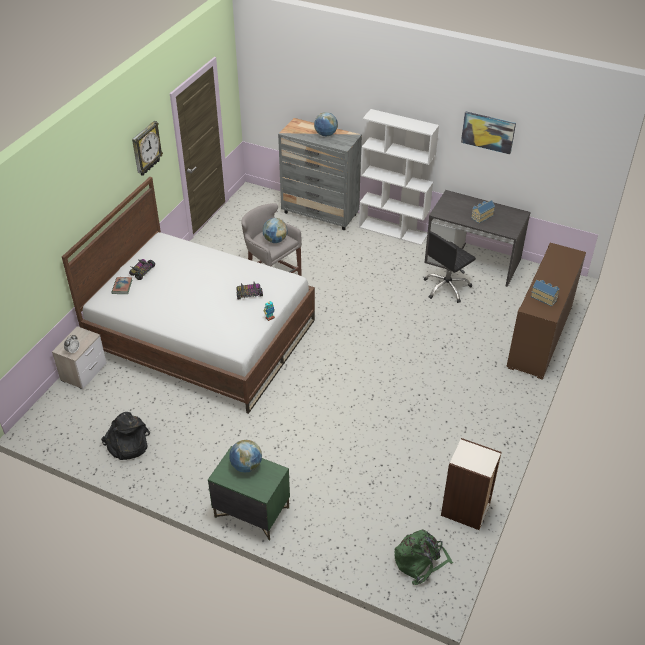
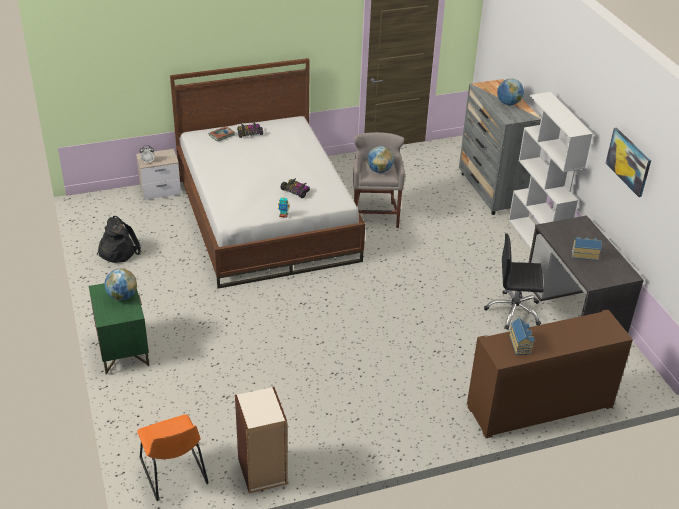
camera: 45 degrees right, 5 degrees down
(146, 148) = (314, 30): wall clock -> none
(420, 561) = (174, 474): green backpack -> orange chair

